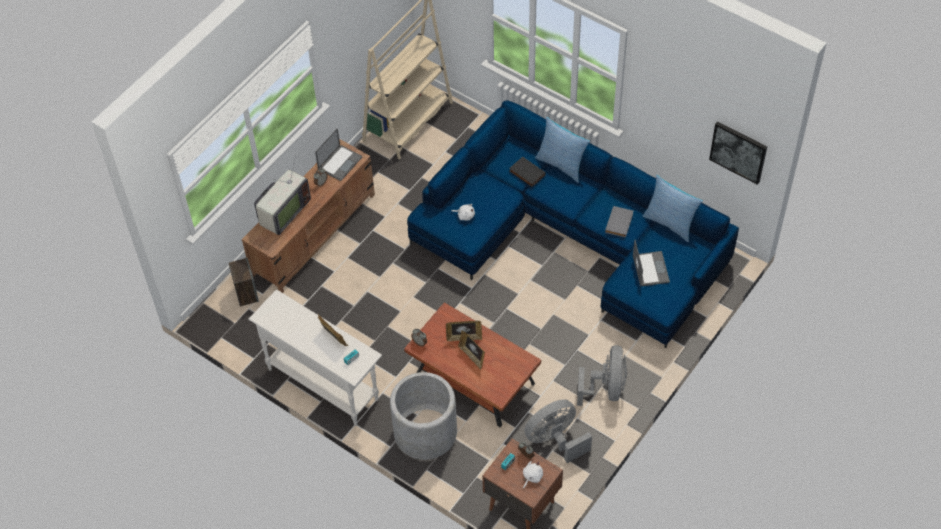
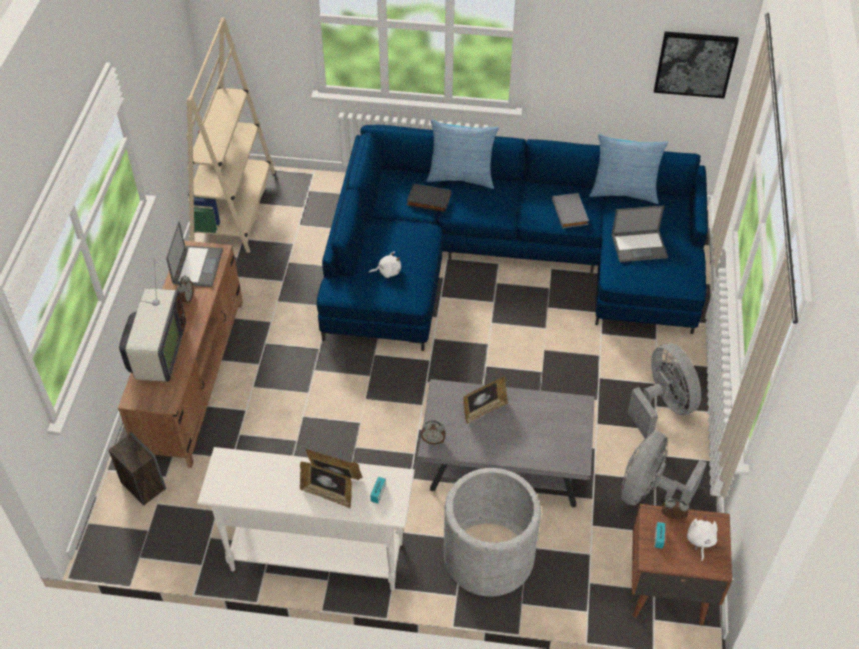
camera: 30 degrees left, 5 degrees down
(472, 356) = (509, 428): picture frame -> picture frame (327, 494)
(474, 380) = (505, 464): brown coffee table -> grey coffee table
(650, 268) = (640, 246): laptop -> laptop turned 120 degrees clockwise

